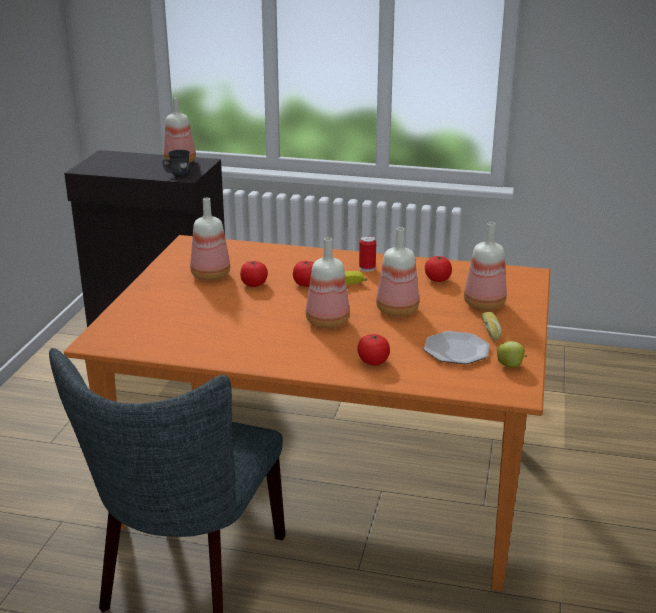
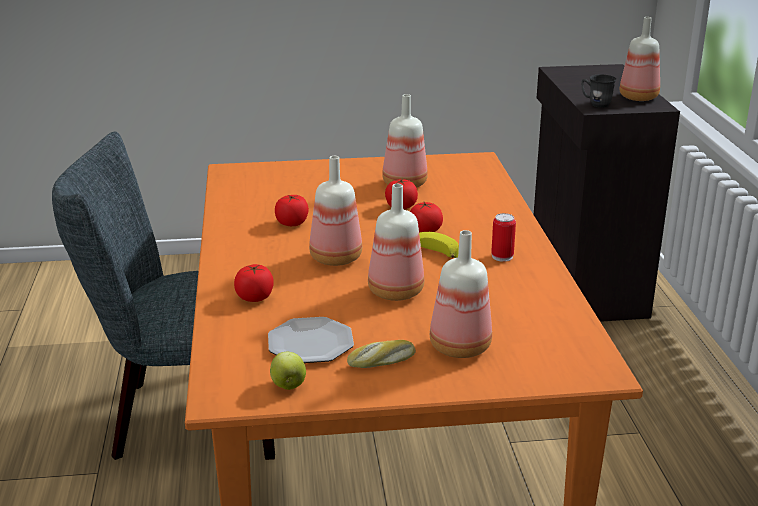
camera: 70 degrees right, 0 degrees up
(437, 279) = (511, 305): tomato -> tomato (292, 223)

